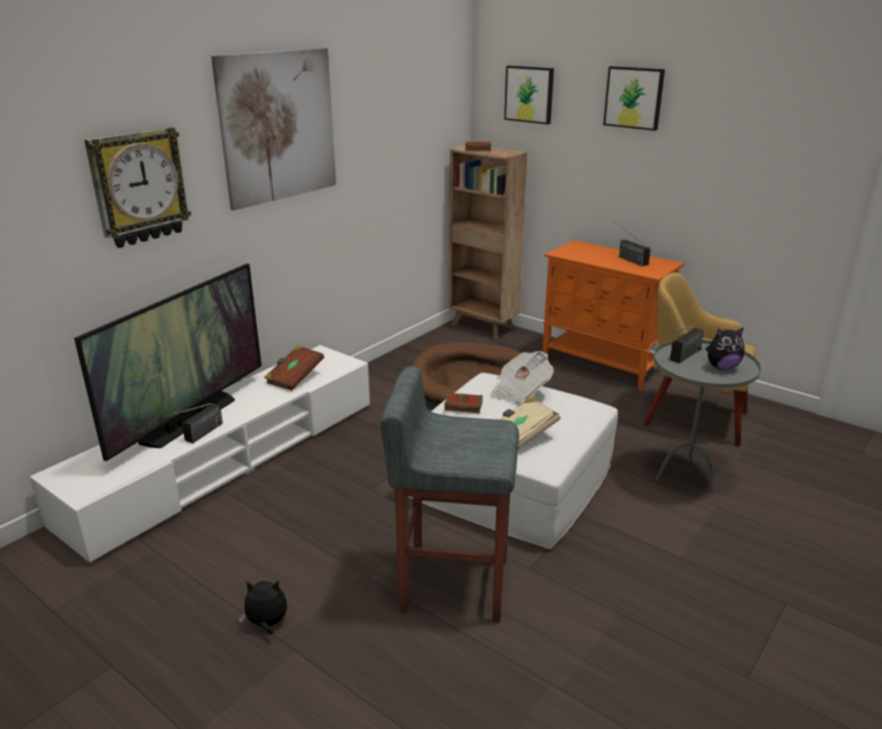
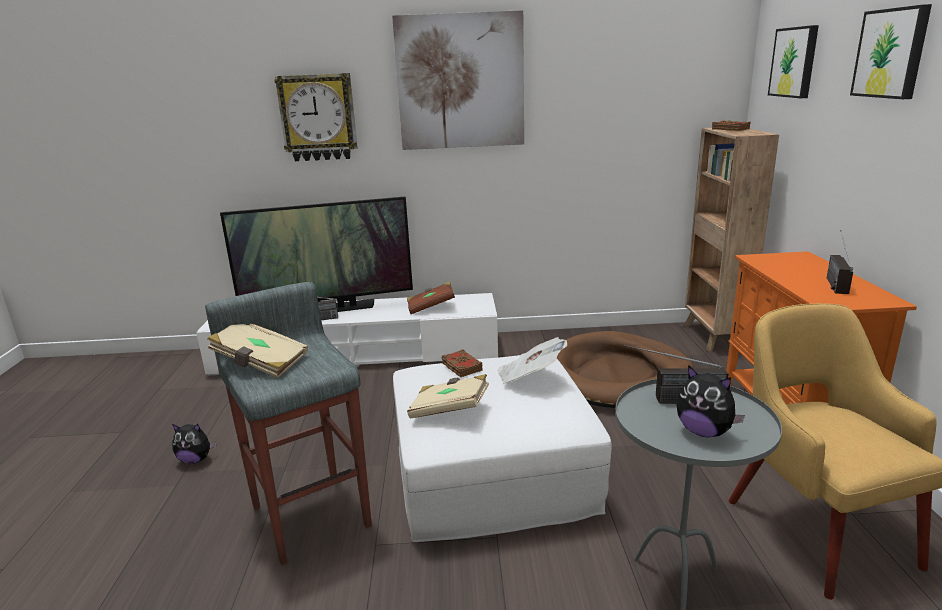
camera: 50 degrees right, 5 degrees down
(267, 624) = (196, 459): plush toy -> plush toy turned 135 degrees clockwise
(444, 452) = (260, 363): none -> beige book

